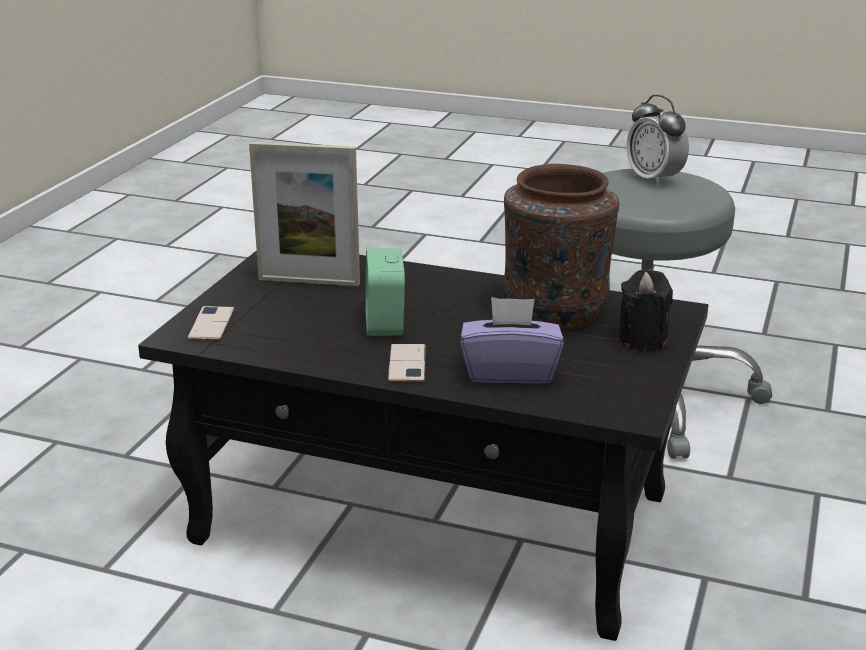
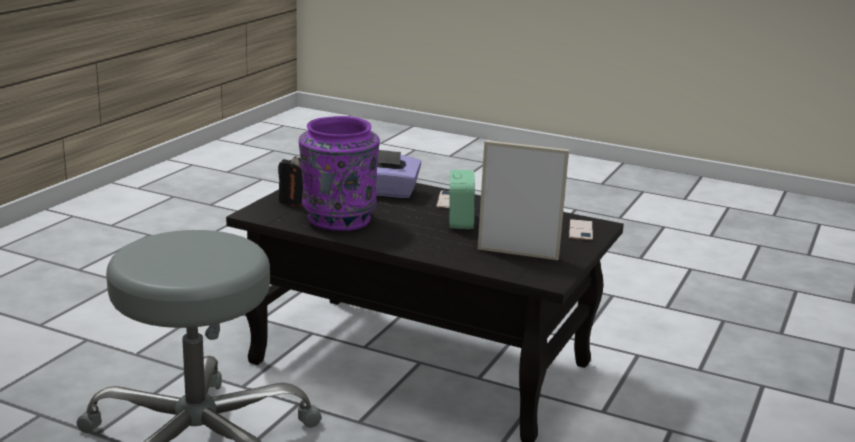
camera: 175 degrees left, 5 degrees down
(555, 310) = (338, 220): brown vase -> purple vase
(654, 179) = (172, 268): alarm clock -> none

